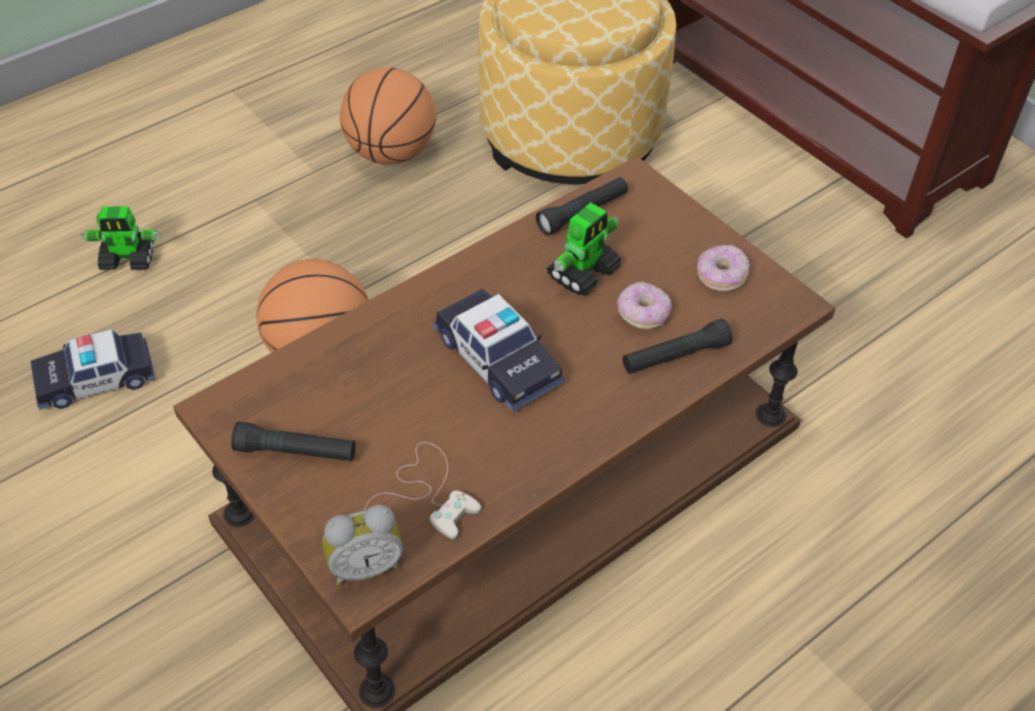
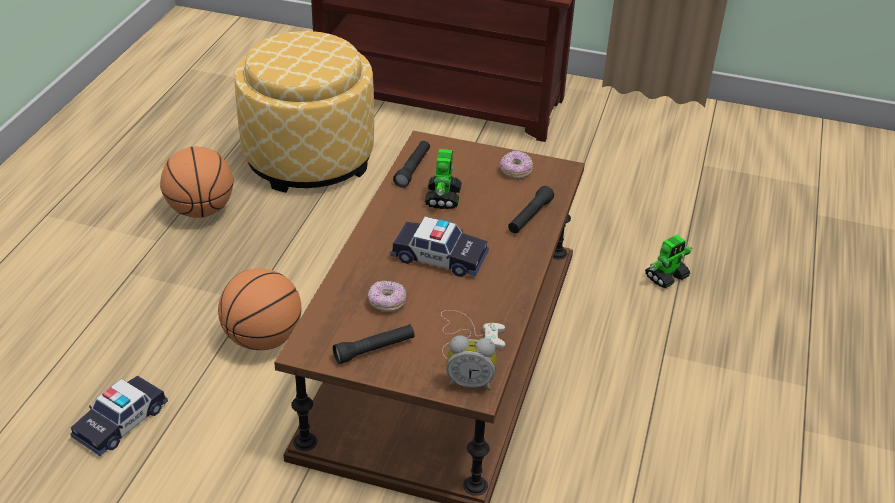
camera: 35 degrees left, 10 degrees down
(128, 259) = (72, 344): toy robot -> toy robot (667, 276)
(365, 566) = (470, 382): alarm clock -> alarm clock turned 60 degrees clockwise
(643, 314) = (494, 204): donut -> donut (387, 303)

